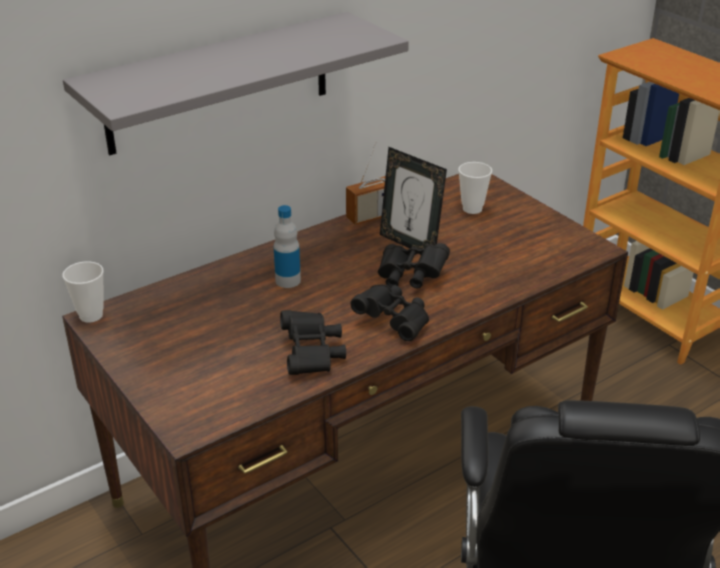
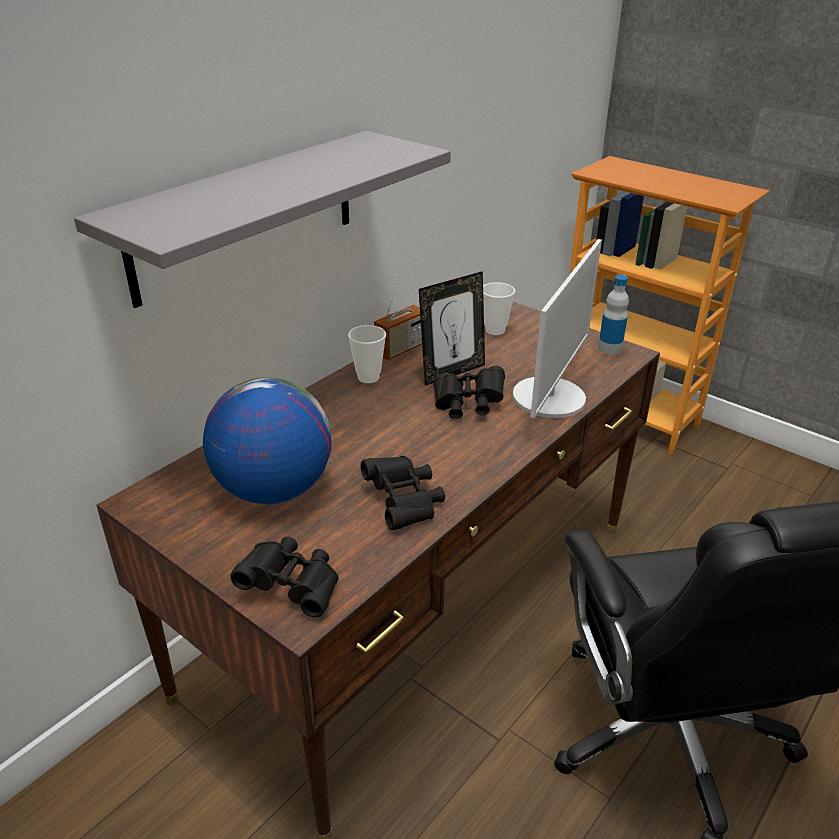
camera: 15 degrees left, 0 degrees up
(91, 315) = (132, 499): cup -> cup (368, 377)
(207, 325) = (273, 489): none -> globe
(288, 280) = (342, 427): bottle -> bottle (609, 349)
(394, 321) = (473, 453): black binoculars -> black binoculars (292, 587)
(410, 244) = (452, 372): picture frame -> picture frame turned 60 degrees counterclockwise
(491, 281) = (550, 398): none -> monitor

